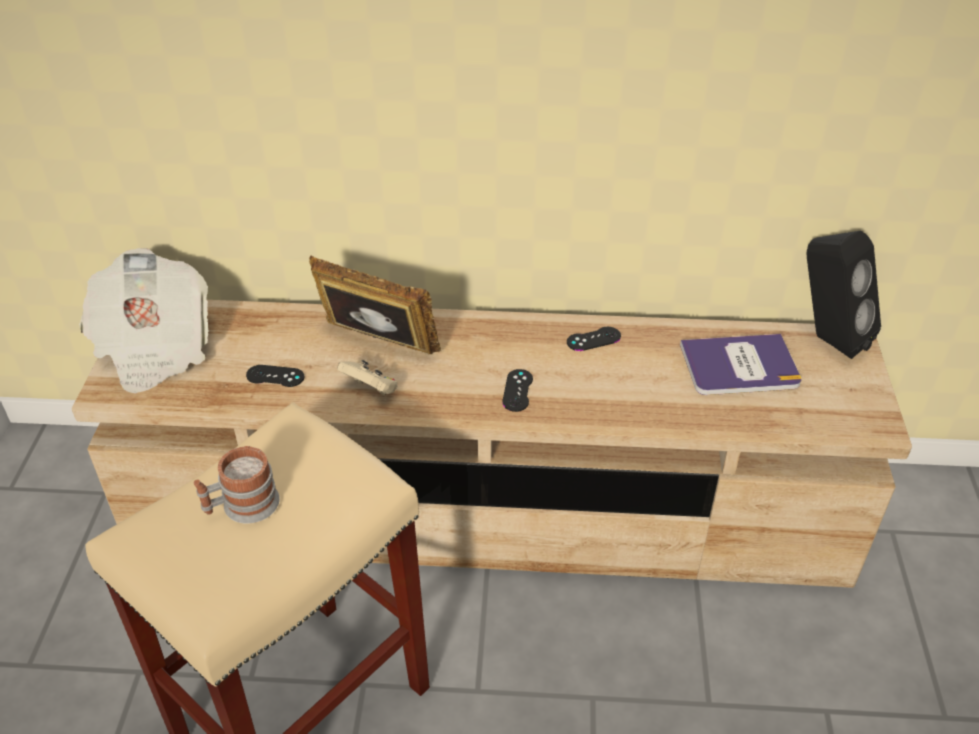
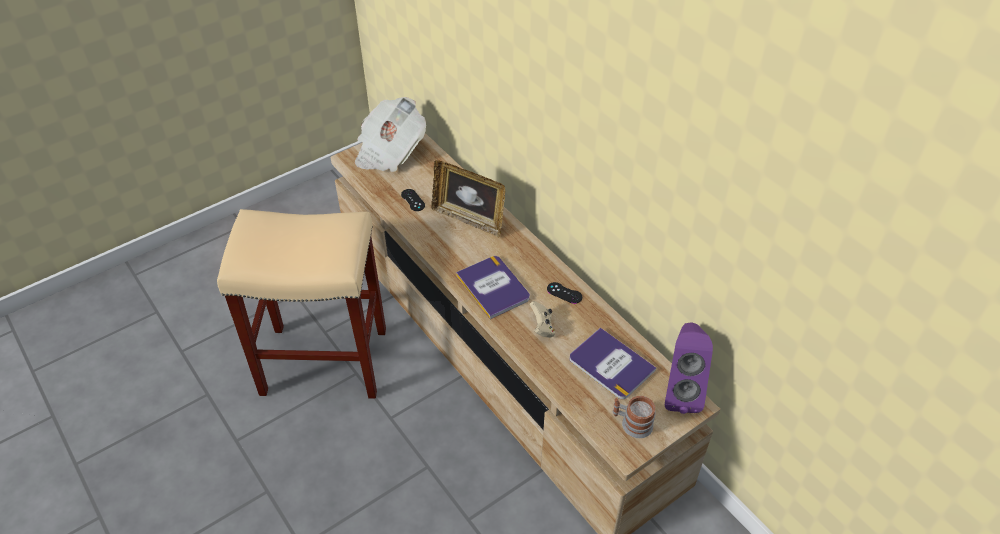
camera: 50 degrees right, 5 degrees up
(242, 506) = (293, 237): mug -> mug (632, 423)
(371, 390) = (438, 236): beige game controller -> beige game controller (542, 327)
(377, 346) = (469, 219): picture frame -> picture frame turned 135 degrees clockwise
(517, 390) = (493, 287): black game controller -> book
(826, 339) = (680, 392): black speaker -> purple speaker

